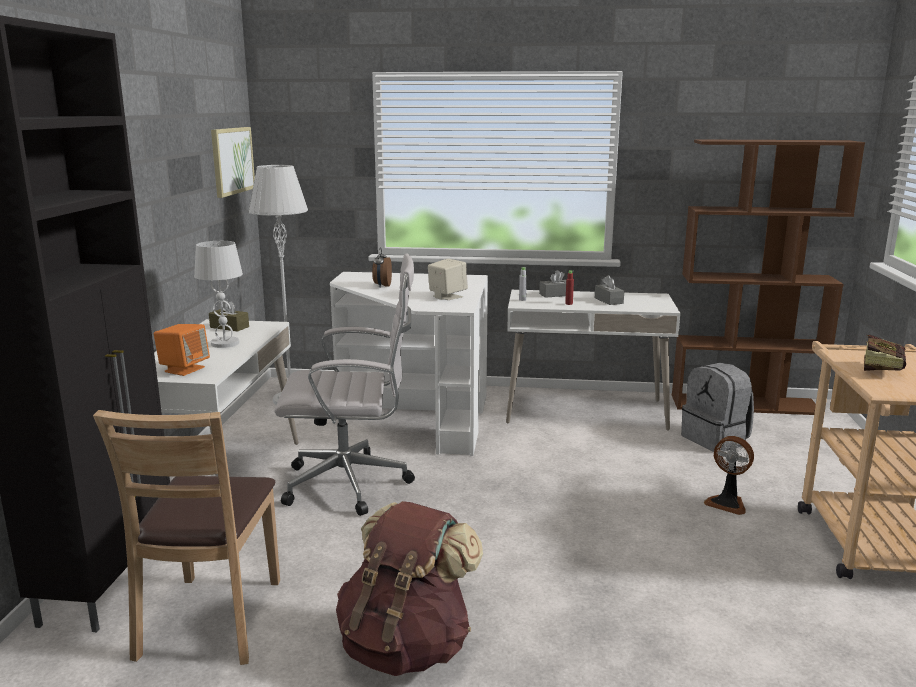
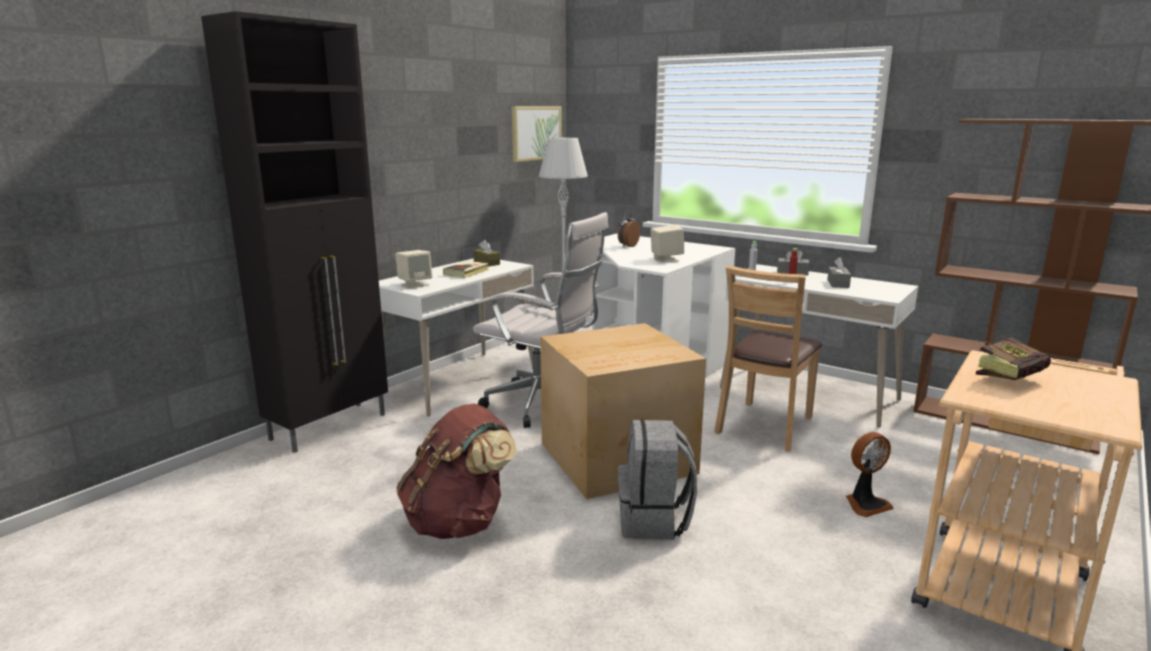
camera: 30 degrees right, 0 degrees up
(184, 369) = (415, 284): orange speaker -> beige speaker
(211, 619) = (360, 465): brown chair -> brown chair (765, 426)
(225, 343) = (466, 273): white table lamp -> book
(492, 521) = (619, 458): none -> cardboard box
(716, 440) = (924, 447): grey backpack -> grey backpack (654, 521)
(727, 503) = (865, 504): fan -> fan turned 90 degrees counterclockwise

